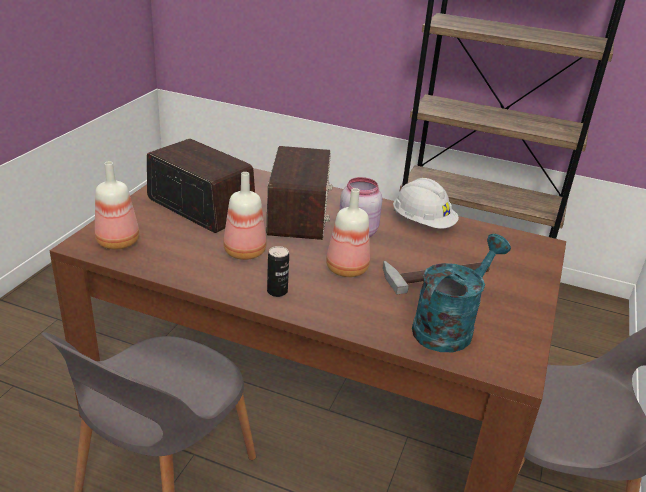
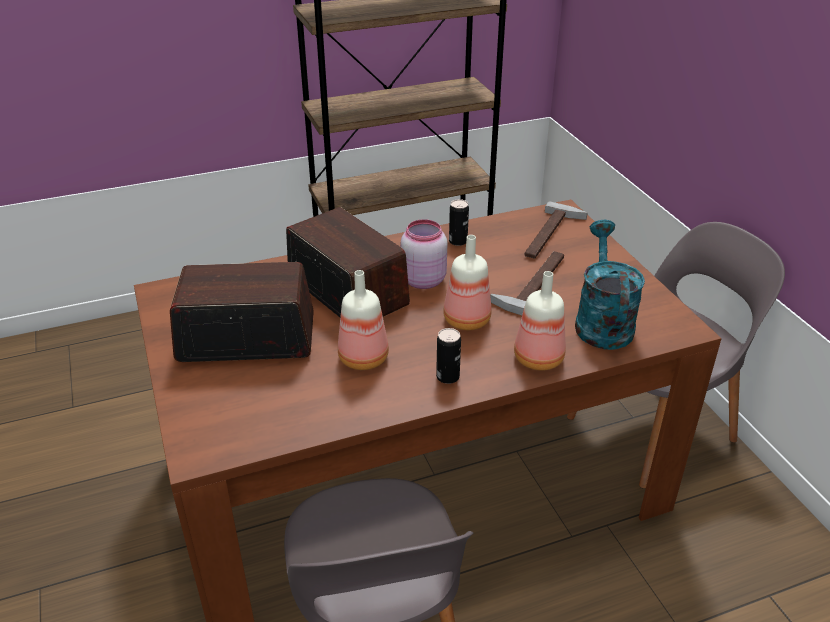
camera: 40 degrees left, 5 degrees up
(119, 241) = (228, 426): bottle -> bottle (537, 358)
(422, 223) = (458, 241): white hard hat -> can
(506, 254) = (552, 235): none -> hammer

